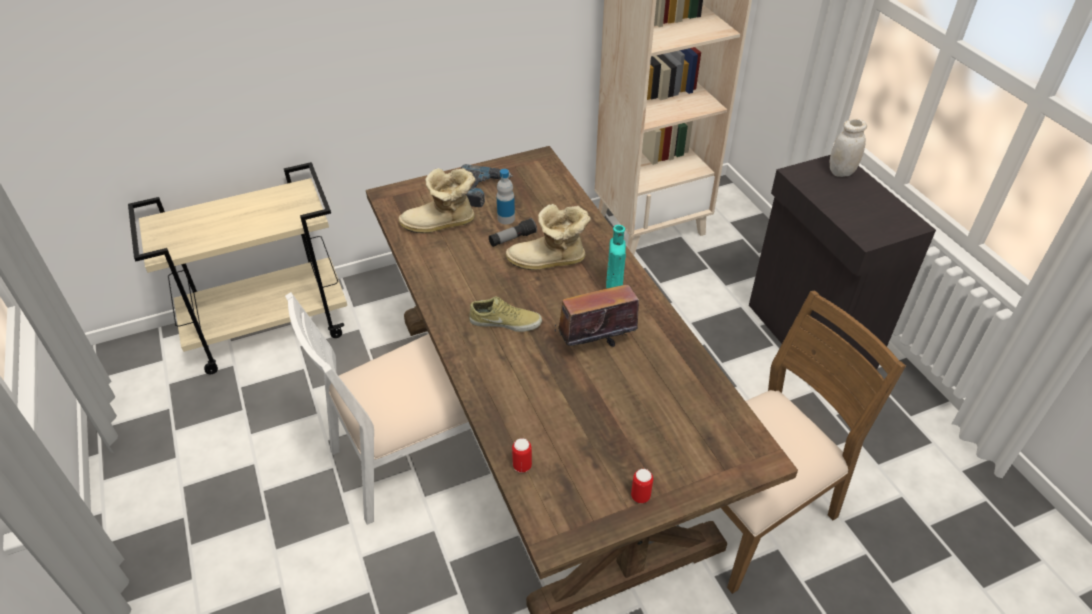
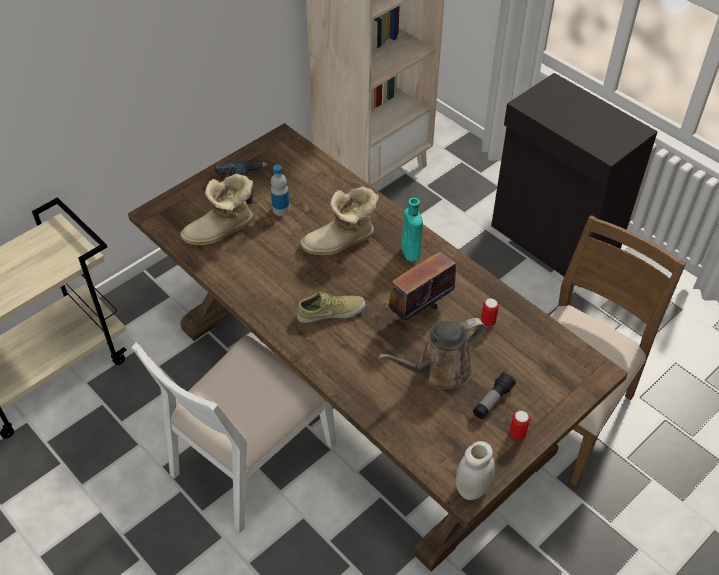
camera: 20 degrees left, 5 degrees up
(512, 239) = (297, 228): flashlight -> flashlight (492, 401)
(522, 466) = (409, 438): can -> can (488, 322)
(587, 408) = (439, 370): none -> brown watering can
(841, 172) = (562, 93): white jar -> white jar (472, 489)

